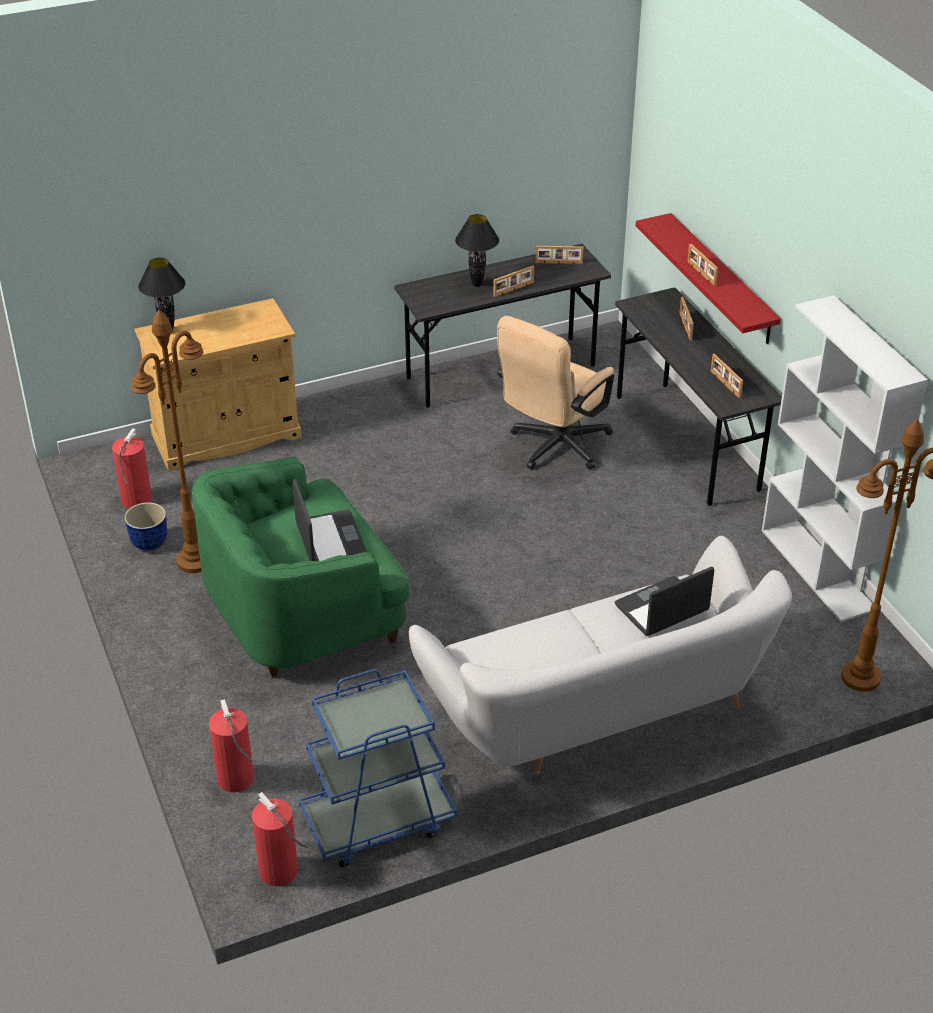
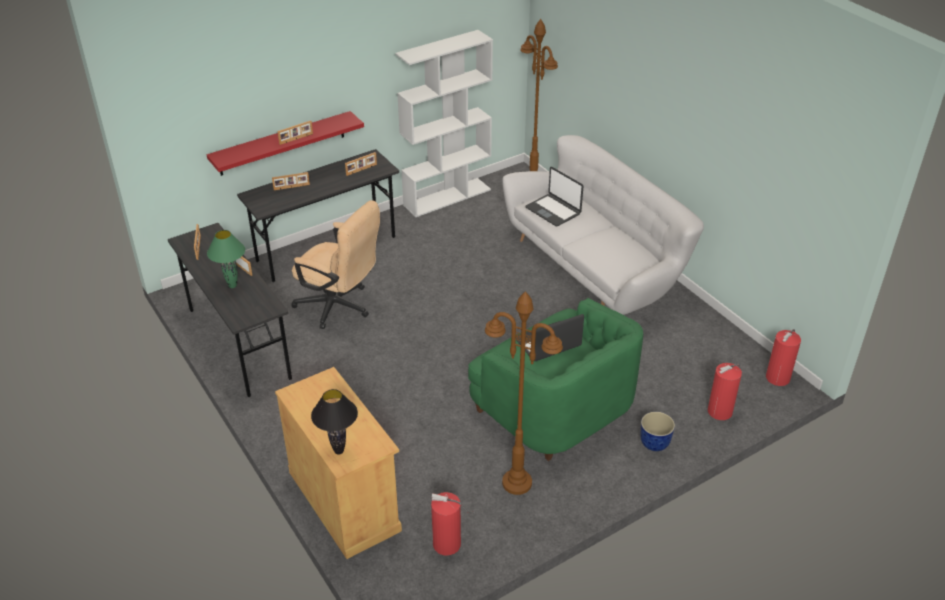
camera: 100 degrees left, 0 degrees up
(149, 543) = (503, 518): planter -> planter (655, 443)
(377, 821) = (720, 343): blue cart -> none
(477, 285) = (233, 286): black table lamp -> green table lamp

